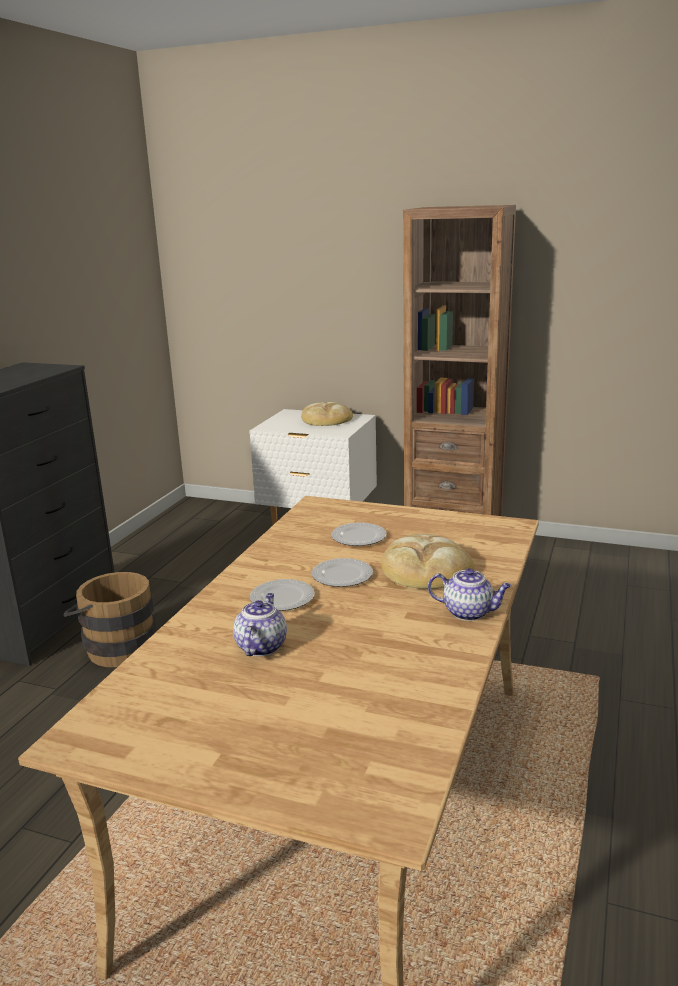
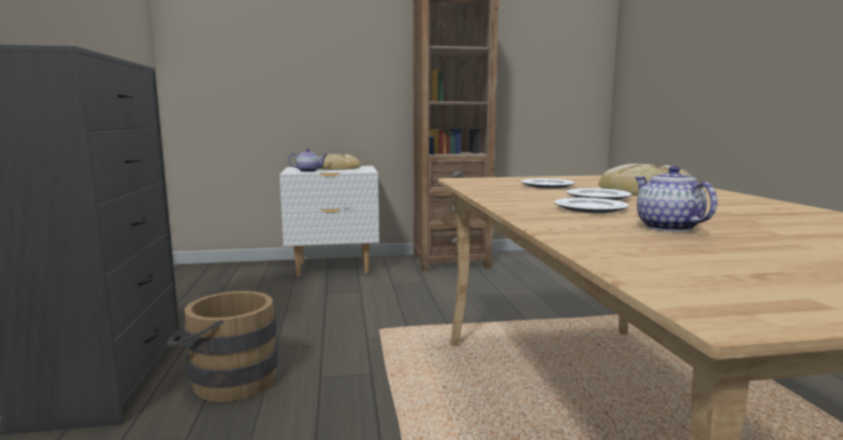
camera: 30 degrees left, 10 degrees down
(469, 612) = (746, 199): teapot -> teapot (309, 171)

